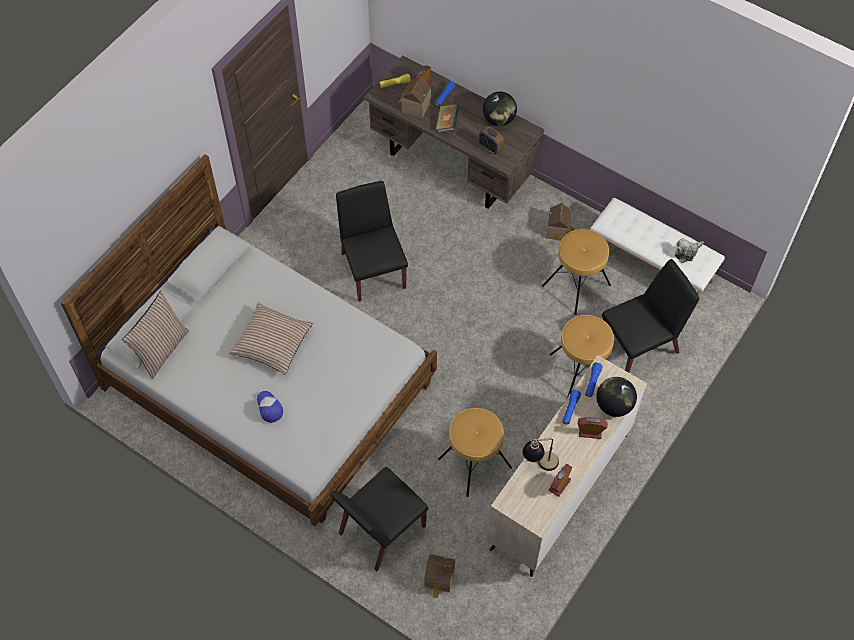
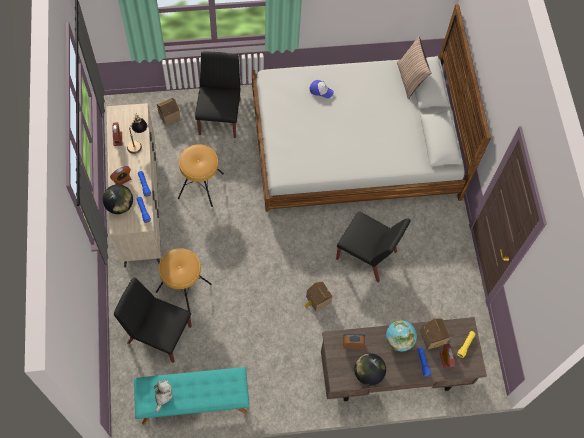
camera: 135 degrees right, 5 degrees up
(272, 343) = (357, 125): pillow -> none
(447, 124) = (399, 340): book -> globe
(559, 230) = (277, 380): toy house -> toy house (317, 300)
(576, 285) = (232, 346): brown stool -> none
(640, 345) = (158, 334): black chair -> black chair turned 90 degrees clockwise
(651, 266) = (193, 402): white bench -> turquoise bench

